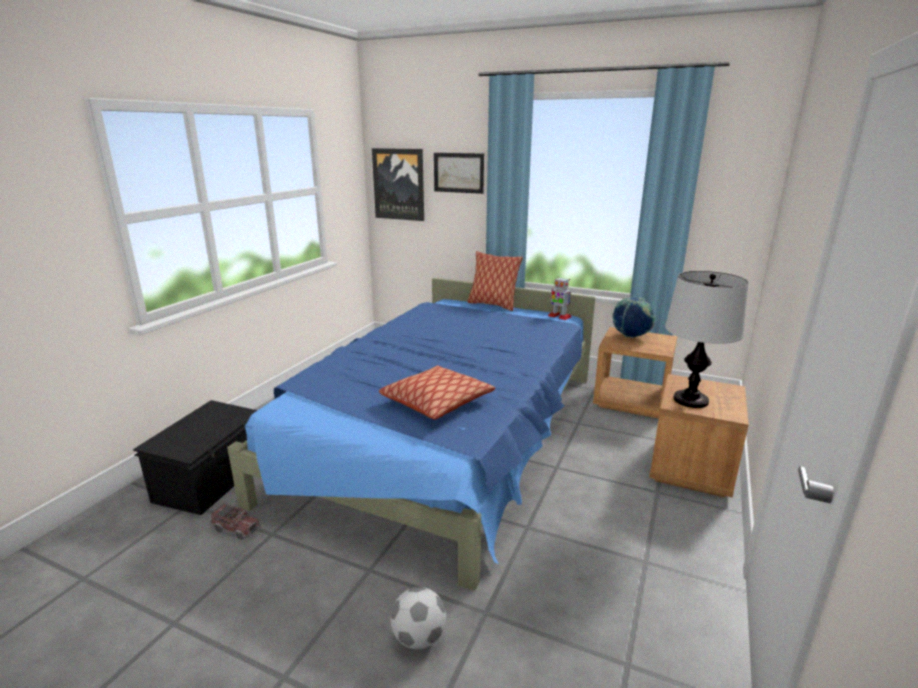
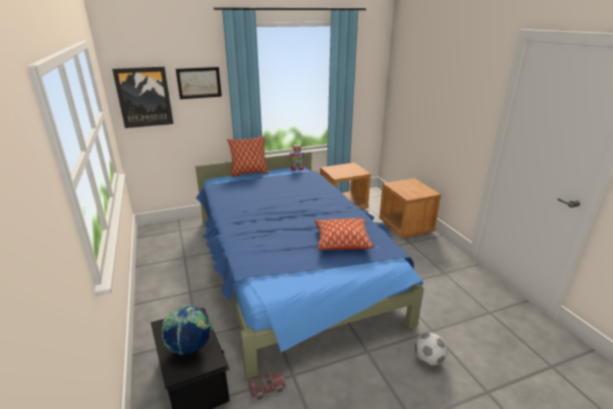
camera: 45 degrees left, 5 degrees up
(631, 336) = (338, 169): globe -> globe (190, 347)
(690, 400) = (409, 192): table lamp -> none

